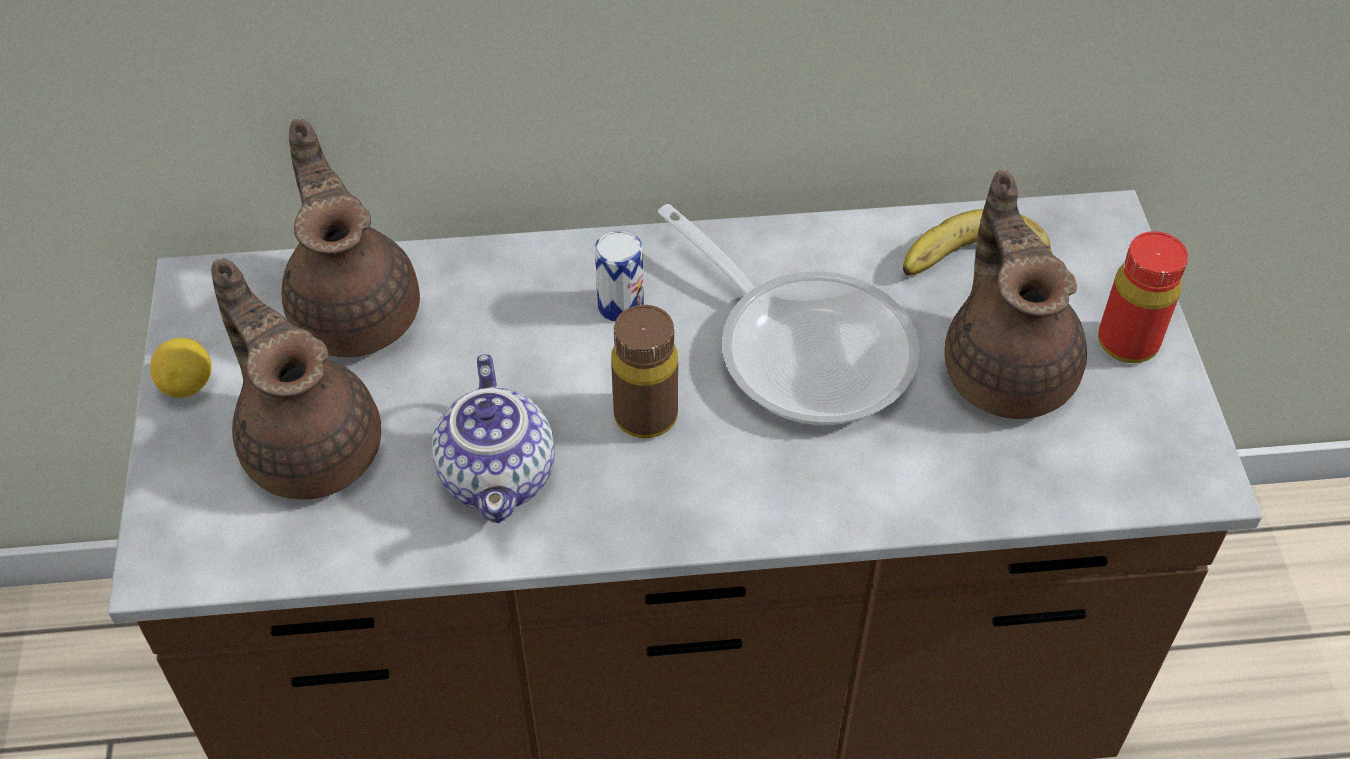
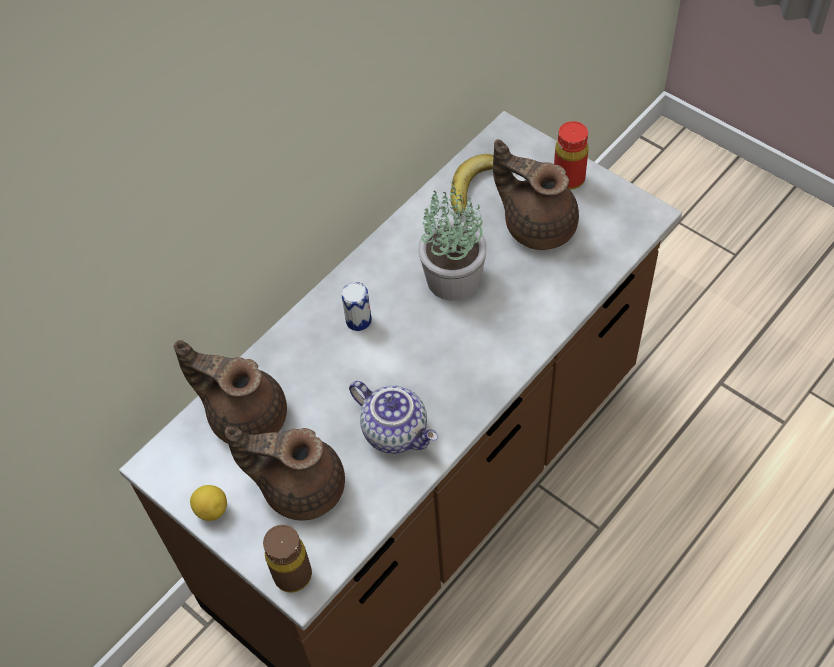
camera: 40 degrees left, 5 degrees up
(645, 416) = (424, 357): brown bottle -> brown bottle (292, 575)
(804, 346) = (452, 277): frying pan -> potted plant

